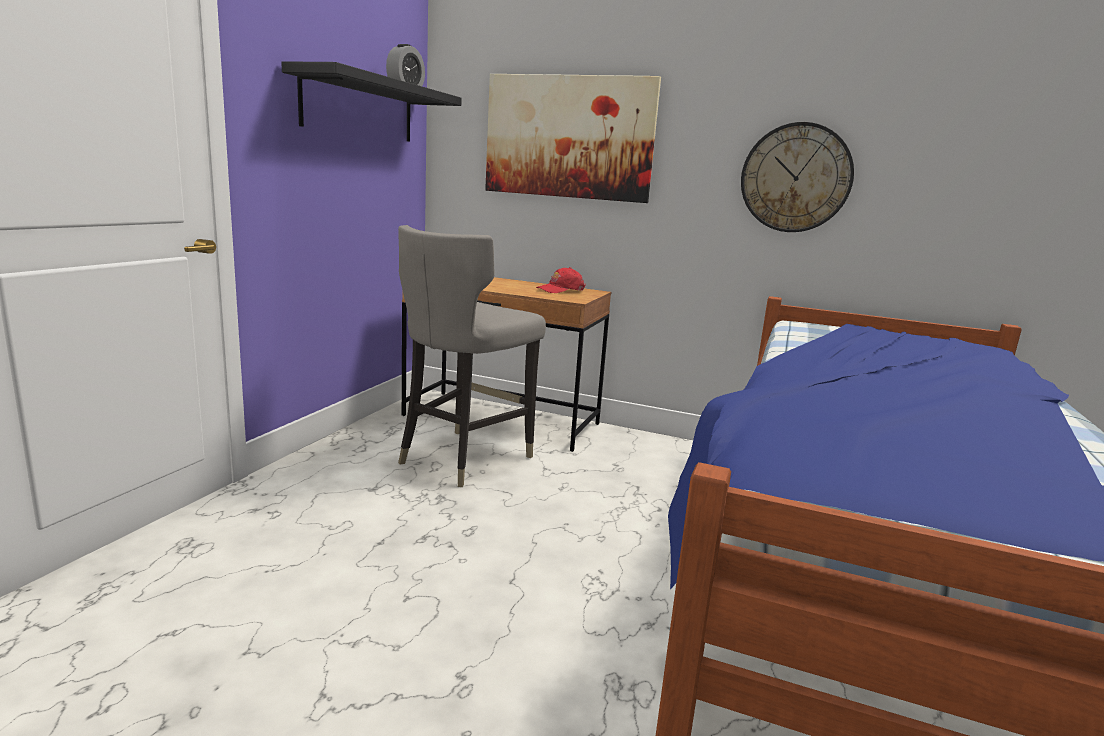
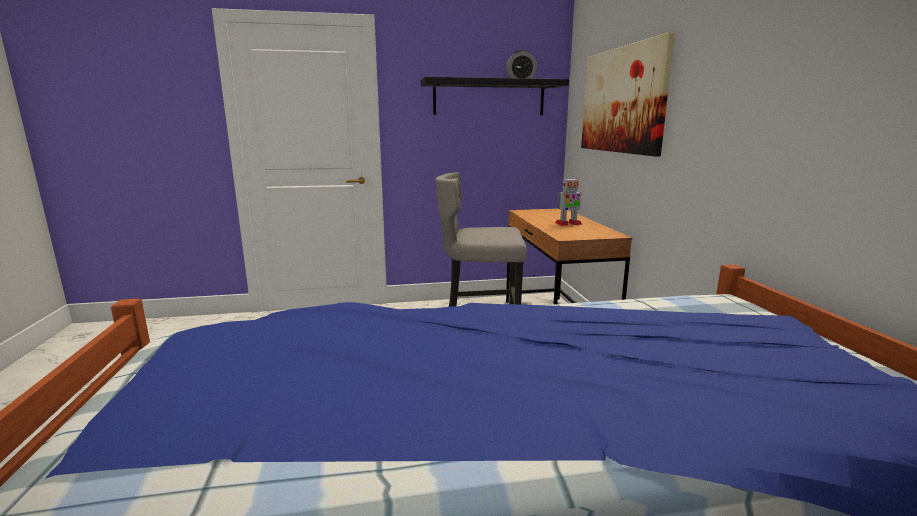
camera: 60 degrees right, 0 degrees up
(522, 287) = (568, 224): none -> toy robot
(560, 290) = (588, 230): red cap -> none
(795, 178) = (773, 123): wall clock -> none

